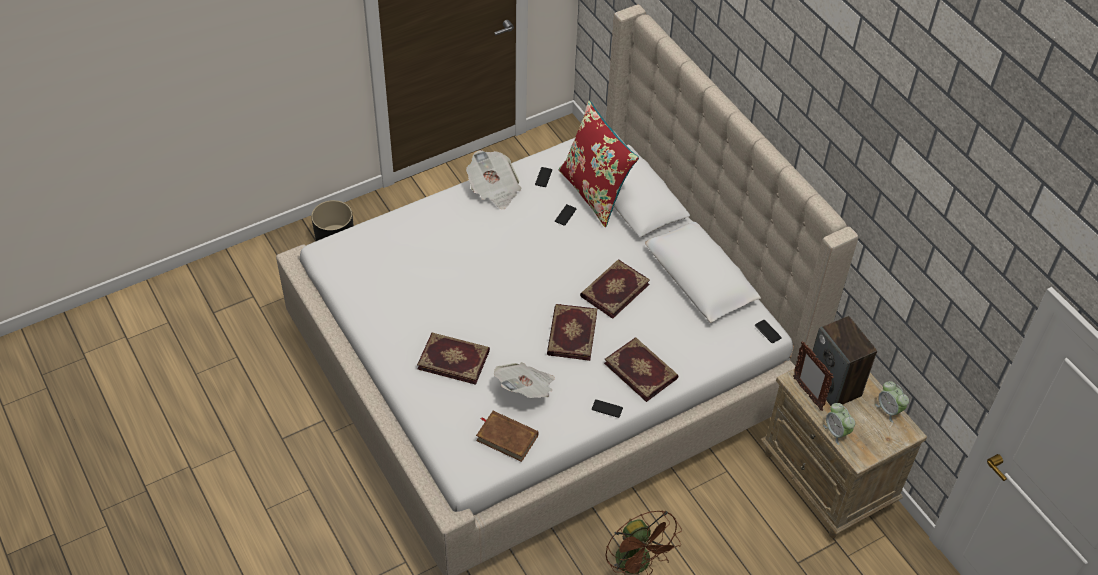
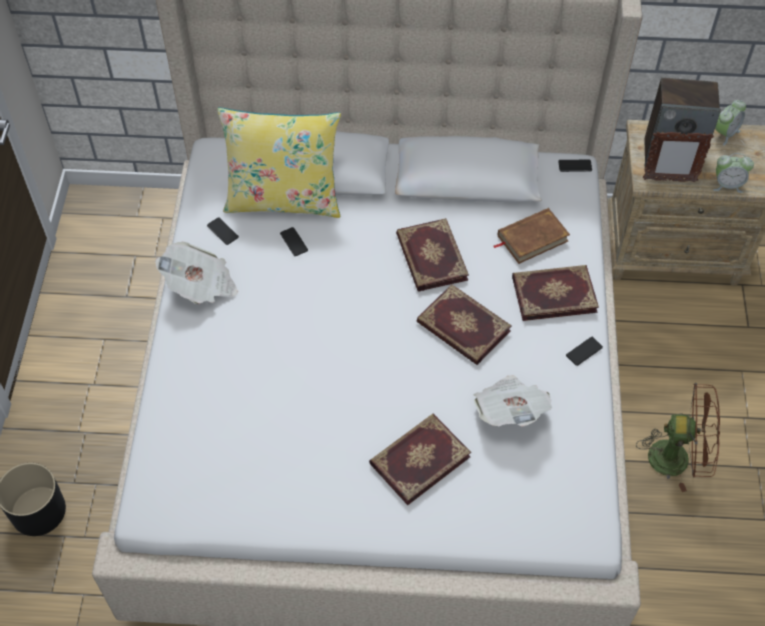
camera: 55 degrees left, 5 degrees up
(507, 437) = (564, 466): brown book -> brown book (532, 238)
(595, 192) = (284, 199): red pillow -> yellow pillow
(889, 410) = (725, 133): alarm clock -> alarm clock turned 45 degrees counterclockwise

